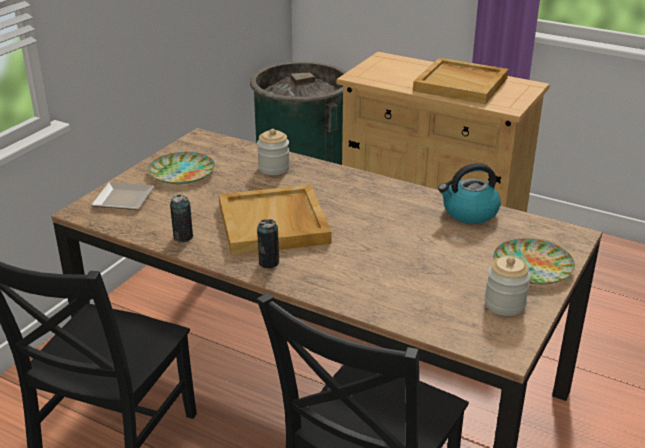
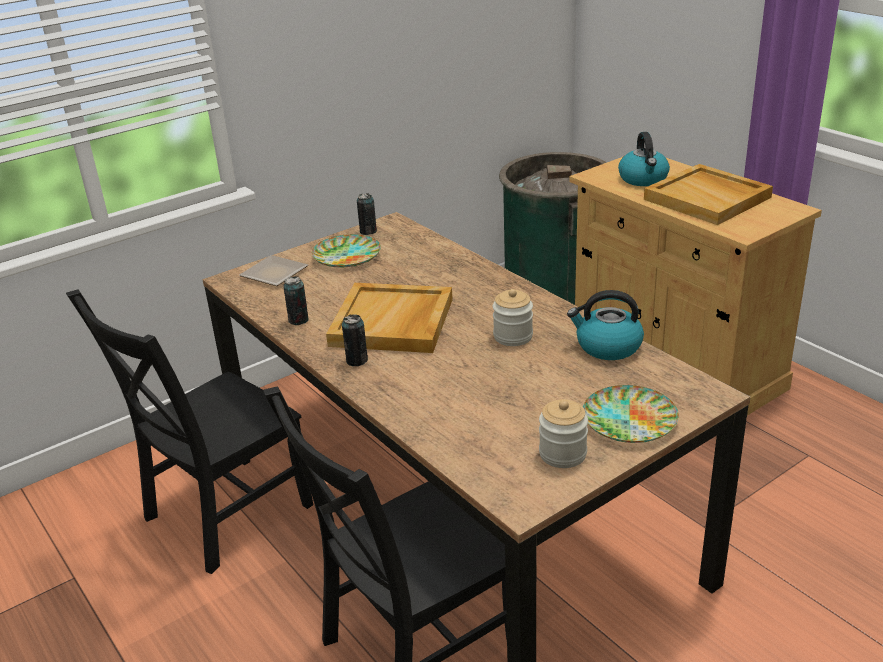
camera: 25 degrees right, 0 degrees up
(184, 148) = (368, 231): none -> can
(273, 168) = (438, 265): jar -> jar (513, 336)
(399, 75) = (643, 179): none -> kettle

